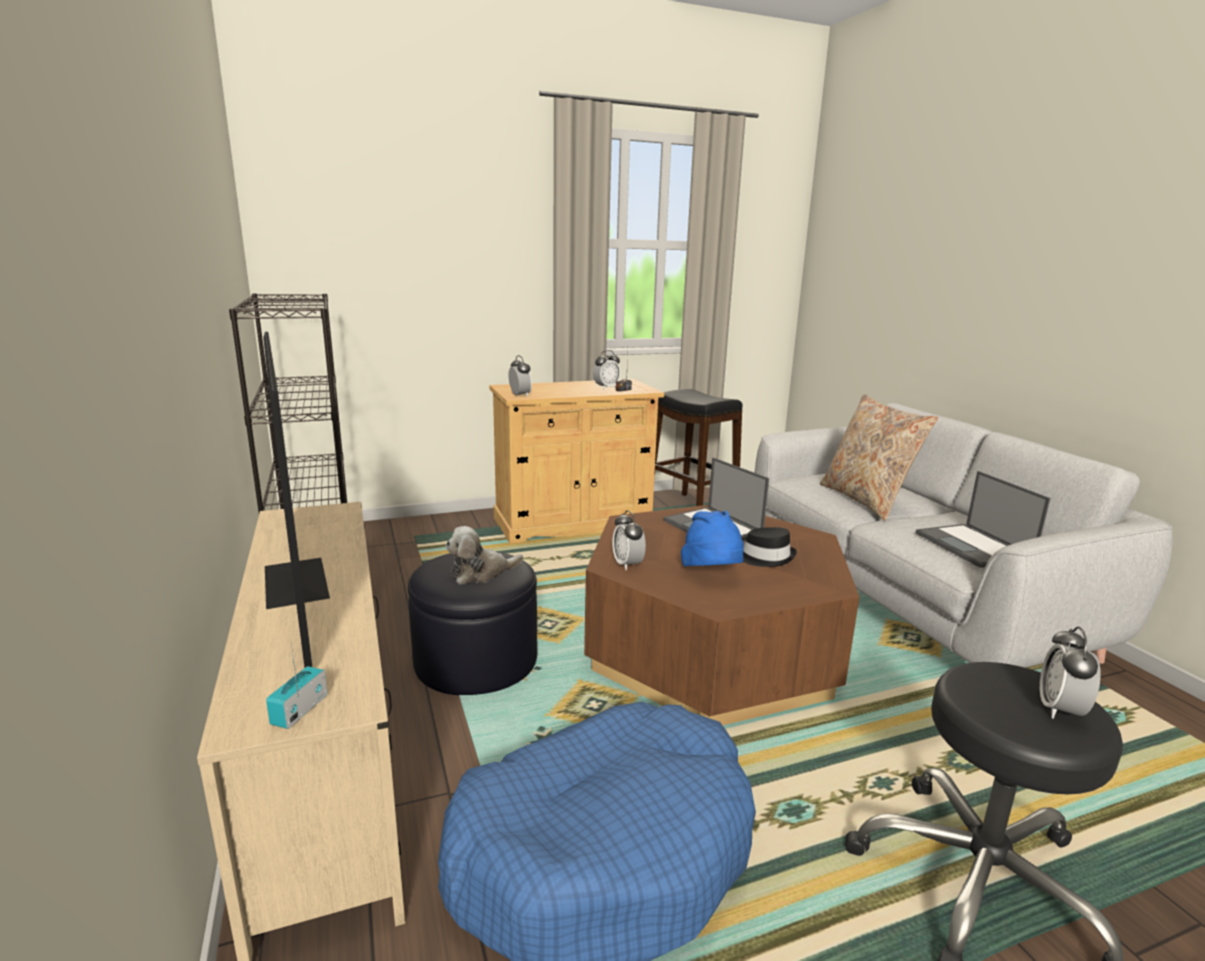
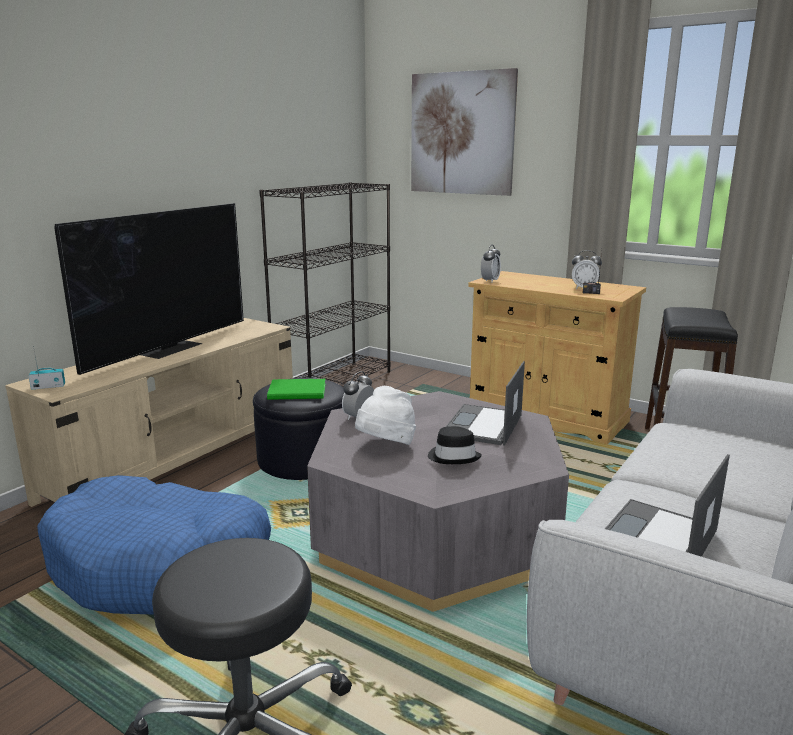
camera: 55 degrees right, 0 degrees up
(403, 230) = (461, 133): none -> picture
(481, 573) = (299, 392): plush toy -> green book
(711, 648) = (435, 533): brown coffee table -> grey coffee table
(712, 574) = (385, 446): blue hat -> white hat
(866, 500) = (691, 467): beige pillow -> none
(1060, 710) = (232, 592): alarm clock -> none

